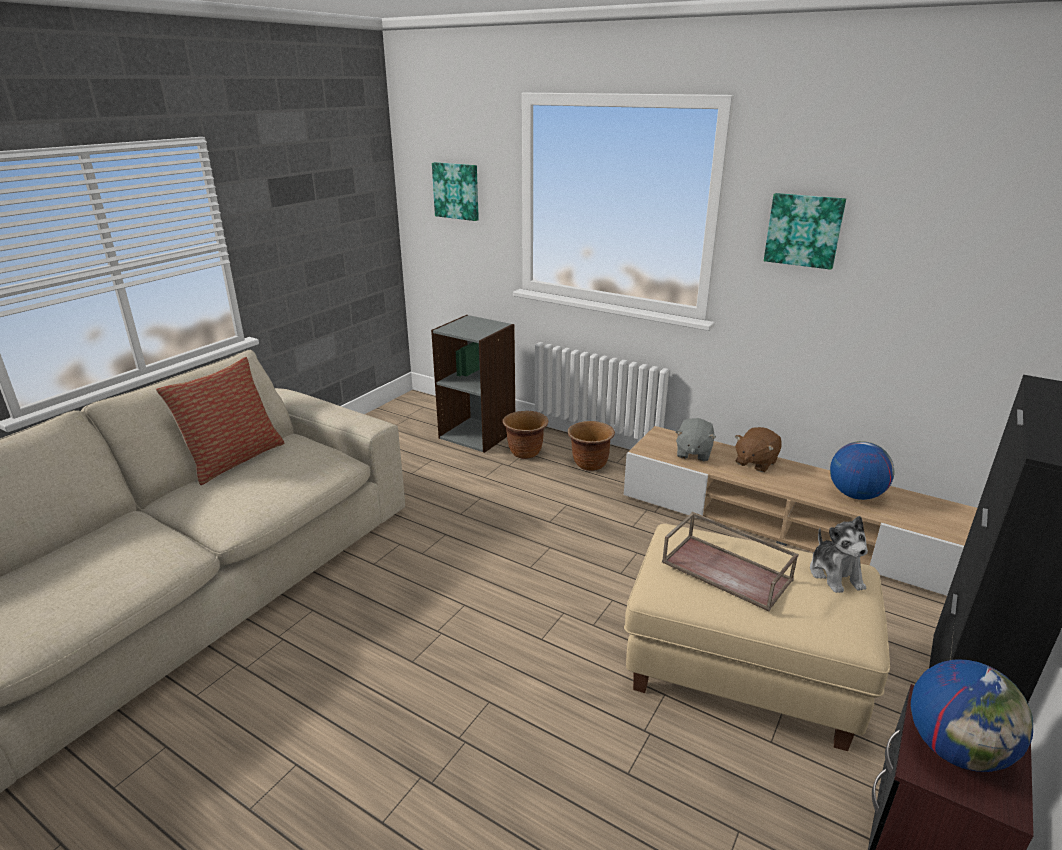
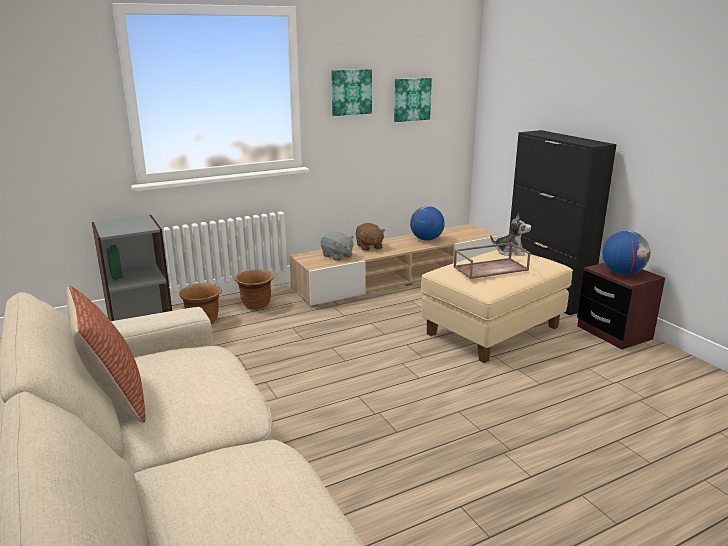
camera: 60 degrees left, 5 degrees down
(457, 191) = (40, 102): picture -> picture (411, 99)

